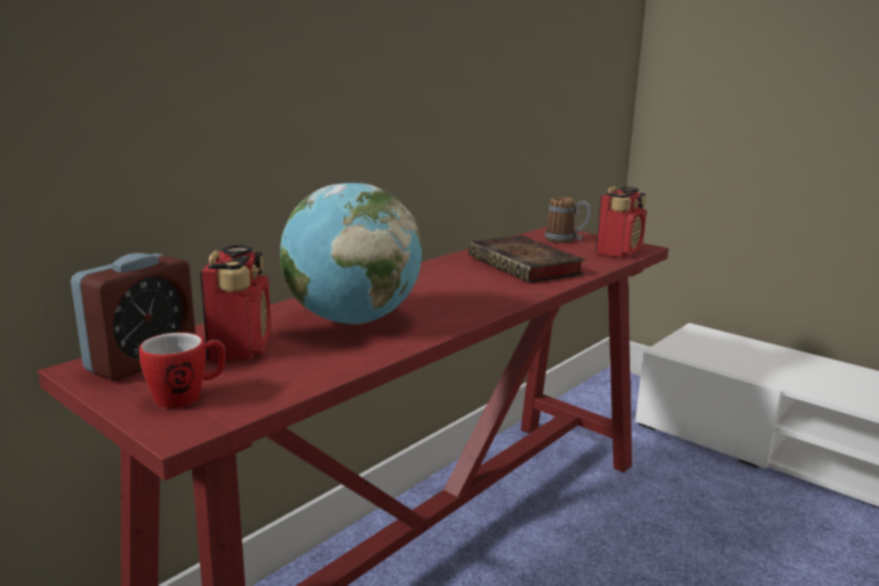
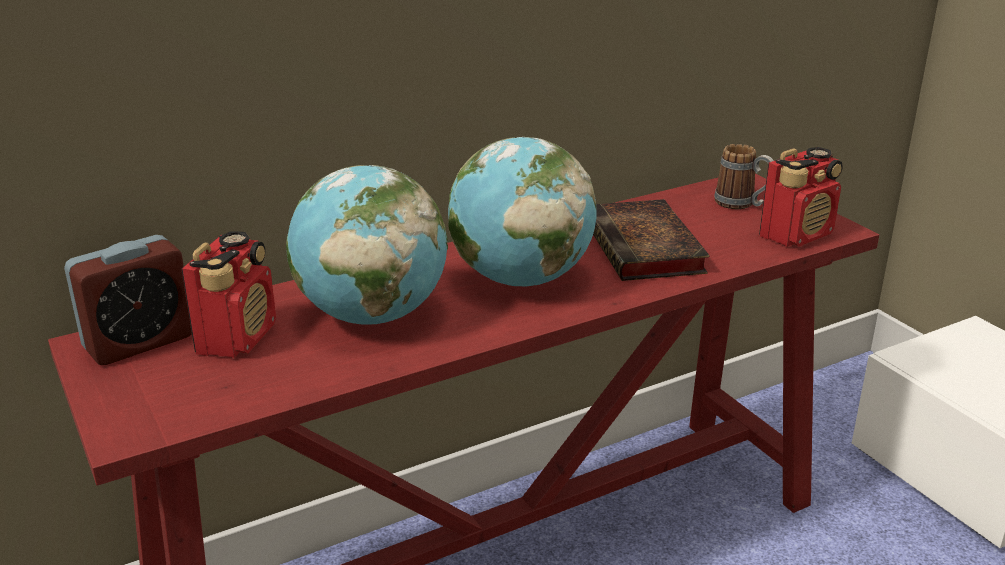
camera: 20 degrees right, 10 degrees up
(188, 396) = (152, 397): mug -> none
(453, 289) = (521, 279): none -> globe

